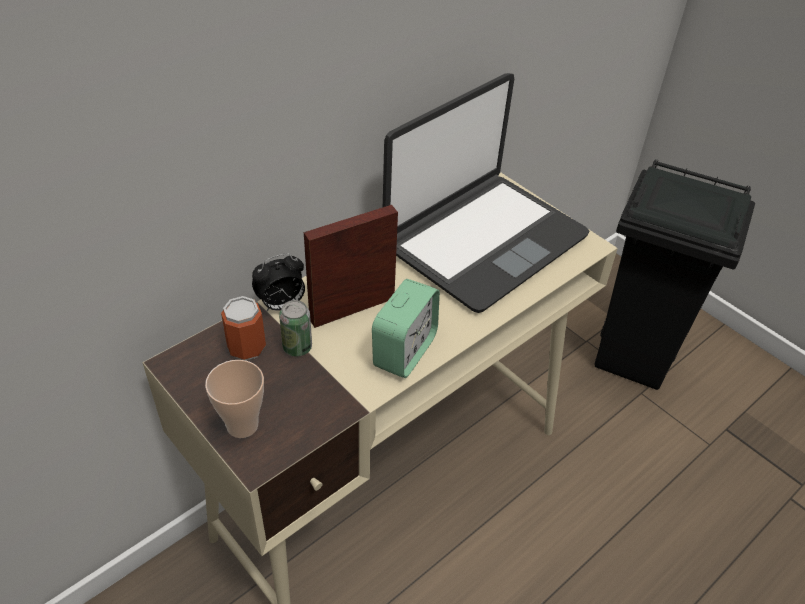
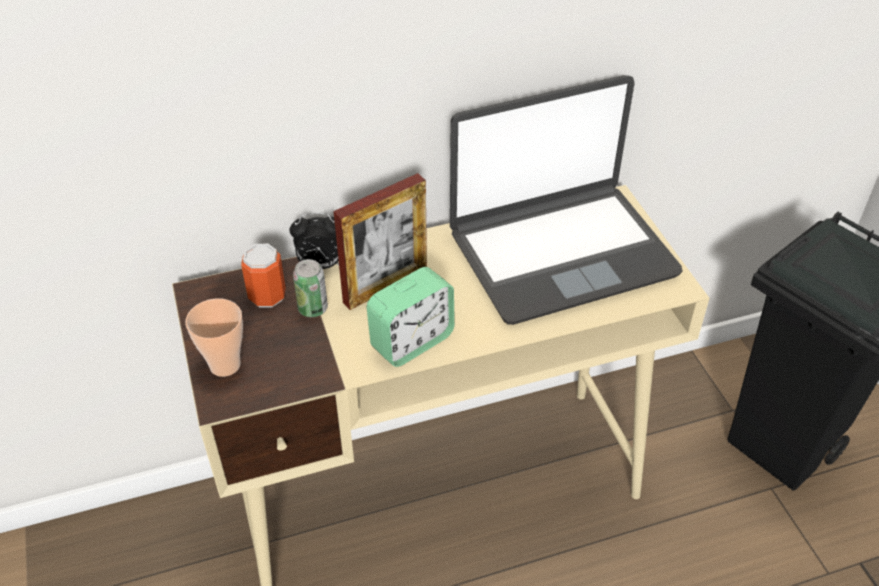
camera: 25 degrees right, 0 degrees up
(352, 309) = (385, 286): picture frame -> picture frame turned 150 degrees clockwise

